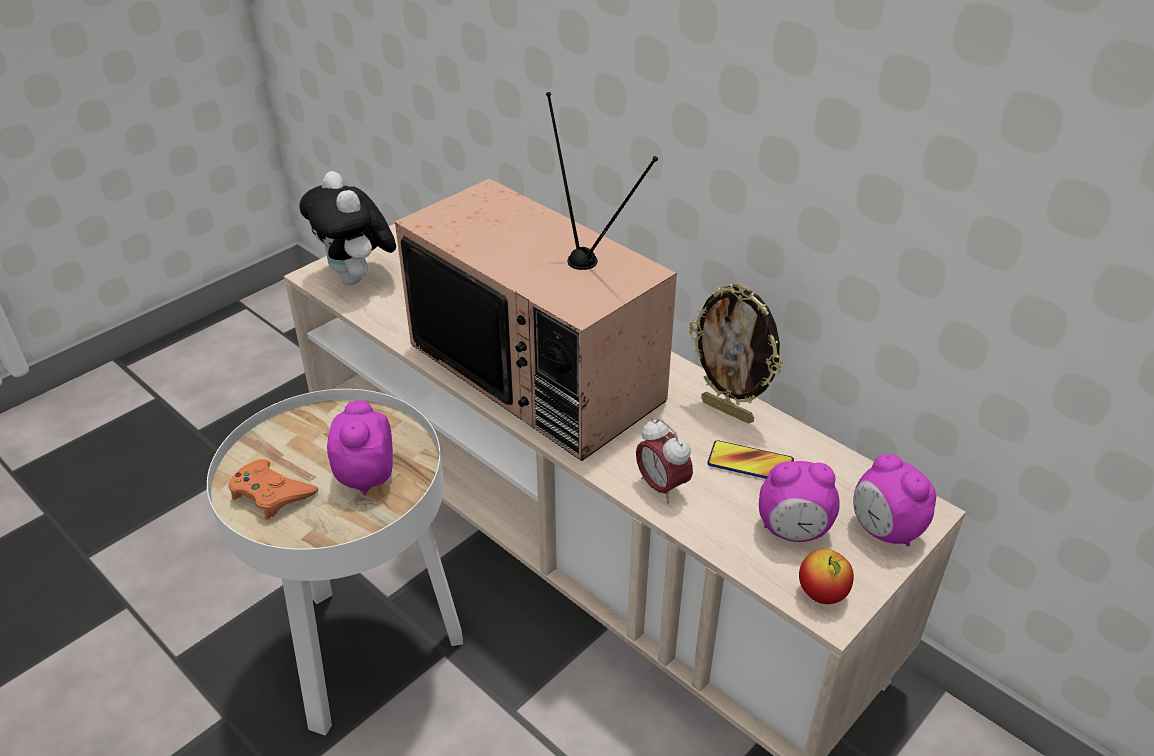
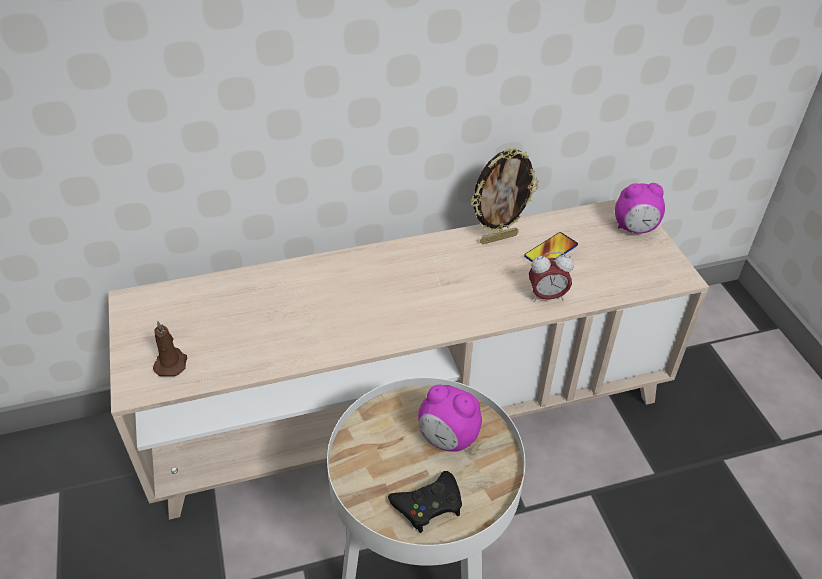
camera: 60 degrees left, 5 degrees up
(271, 494) = (428, 504): orange game controller -> black game controller
(357, 279) = (171, 363): plush toy -> brown candle
(541, 371) = (391, 303): television -> none
(793, 530) = (615, 261): alarm clock -> none
(822, 594) = (668, 274): apple -> none

